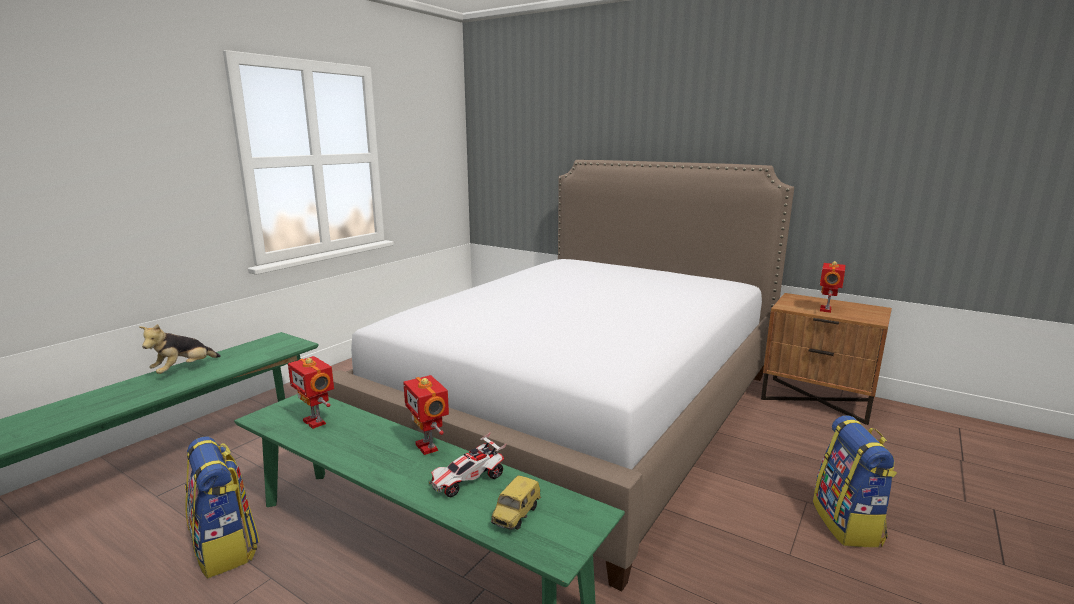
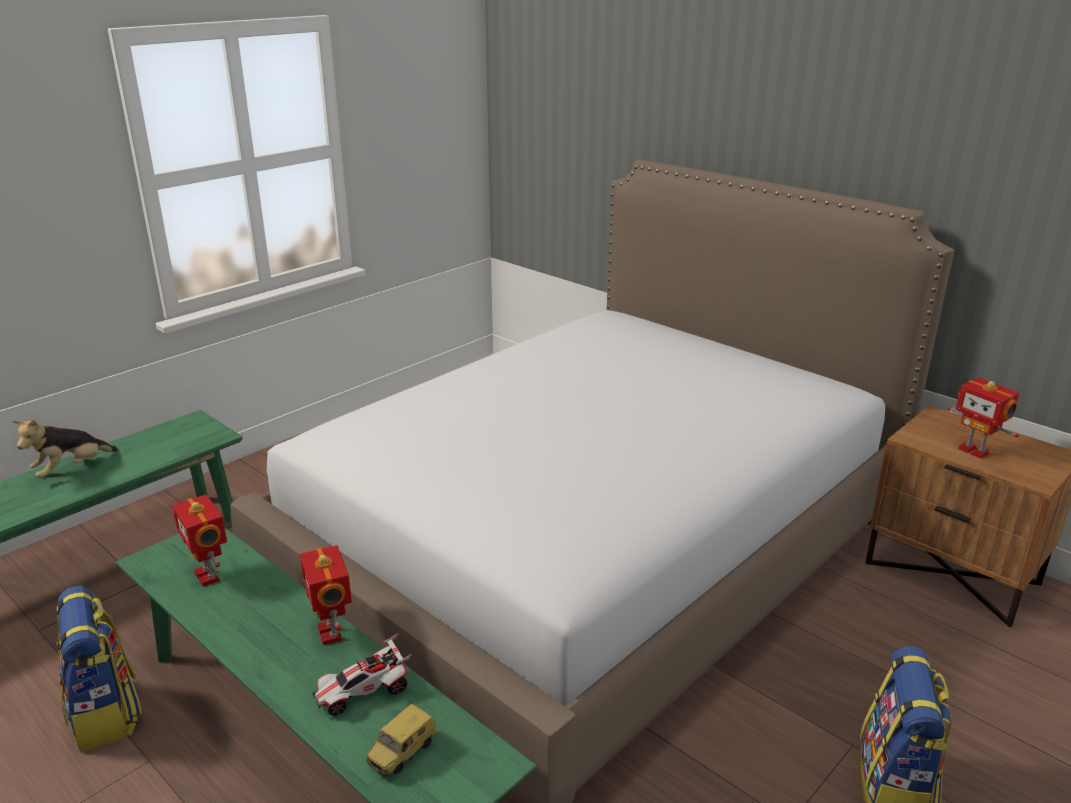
camera: 10 degrees right, 10 degrees up
(827, 310) = (974, 450): toy robot -> toy robot turned 75 degrees counterclockwise

